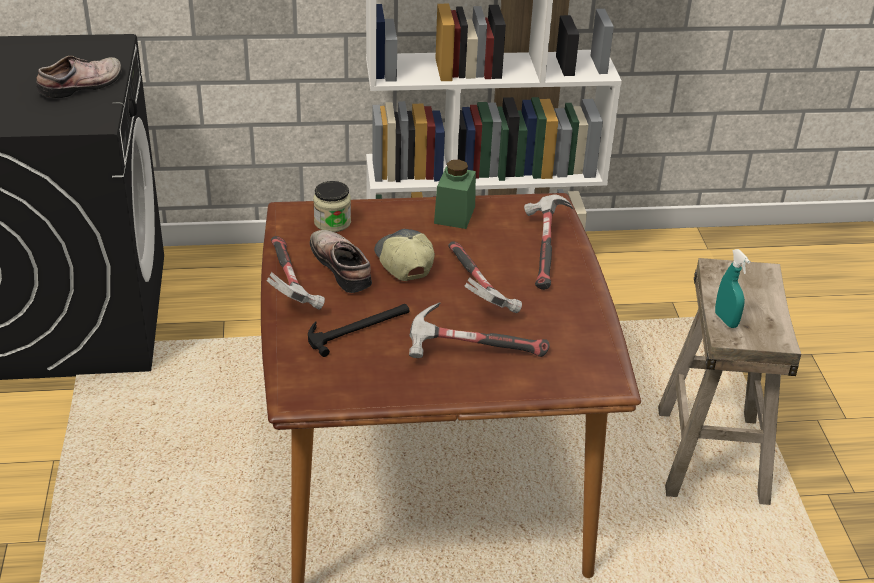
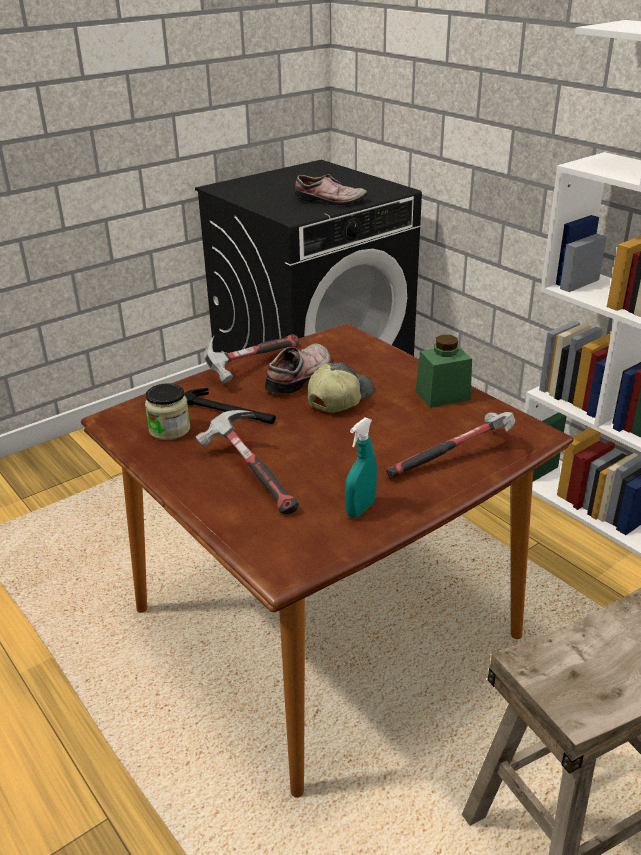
camera: 60 degrees right, 5 degrees down
(332, 222) = (354, 352): jar -> jar (169, 429)
(476, 289) = (346, 444): hammer -> none
(726, 320) = (560, 649): turquoise spray bottle -> turquoise spray bottle (360, 508)

